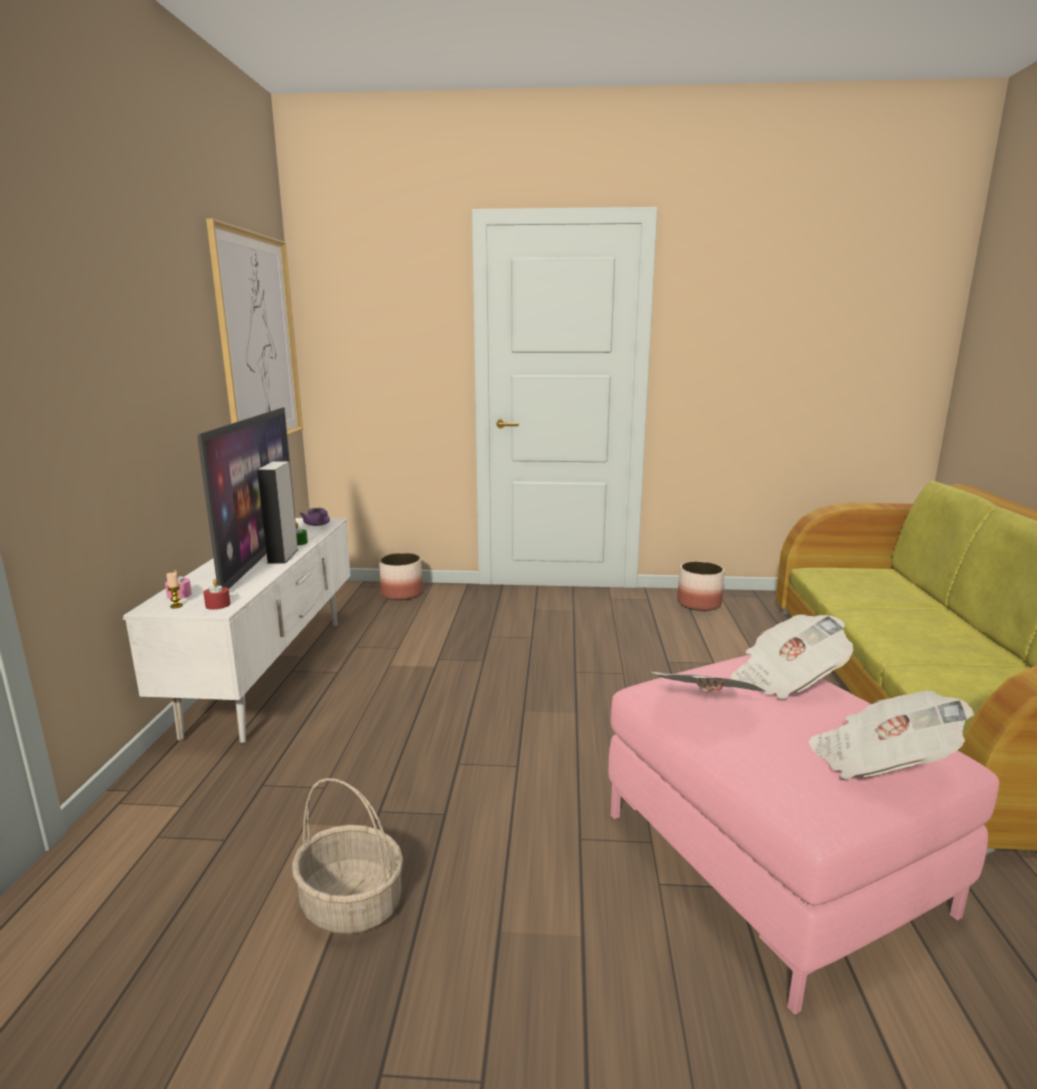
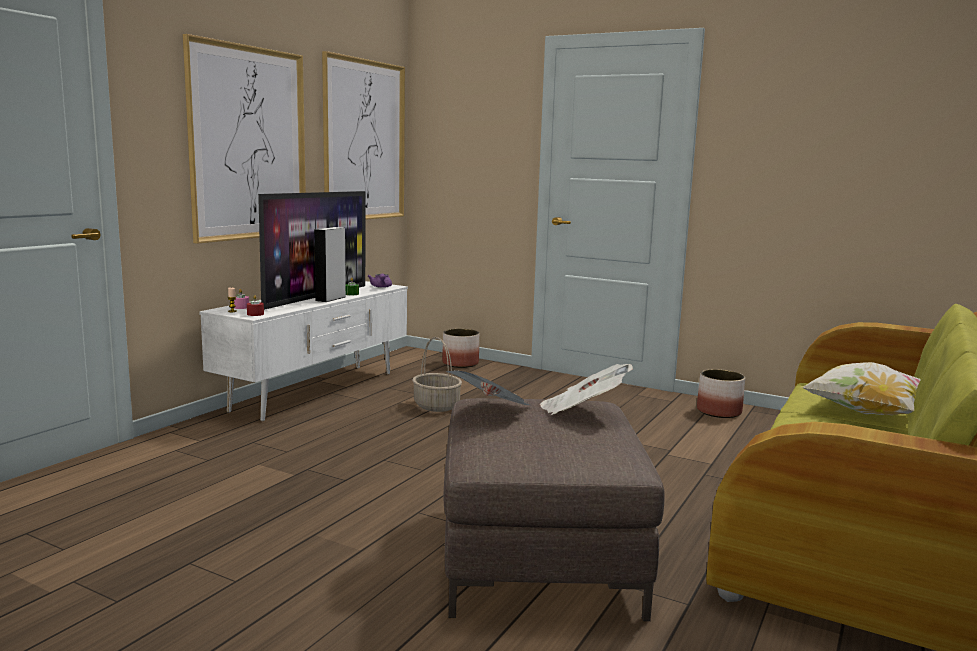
camera: 25 degrees right, 5 degrees down
(144, 357) = (249, 144): none -> picture
(350, 904) = (244, 502): basket -> basket (436, 406)
(770, 861) = (540, 556): pink ottoman -> brown ottoman
(879, 763) = (562, 453): newspaper -> none
(893, 596) = (866, 413): none -> pillow

